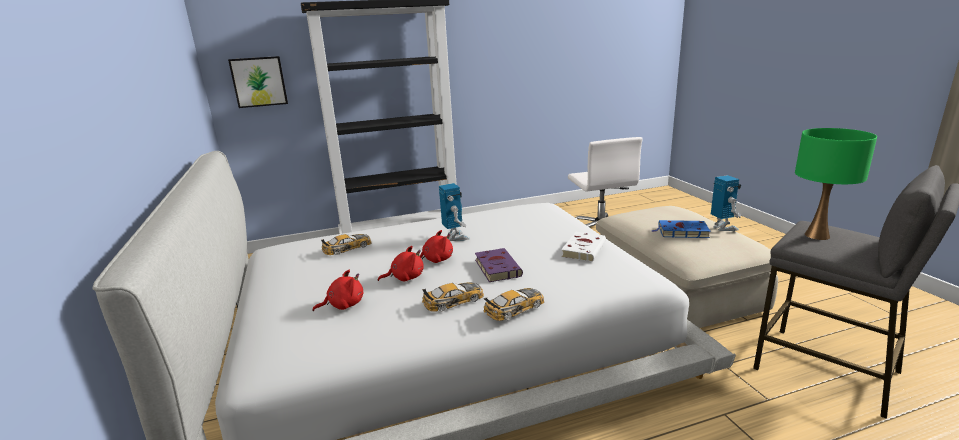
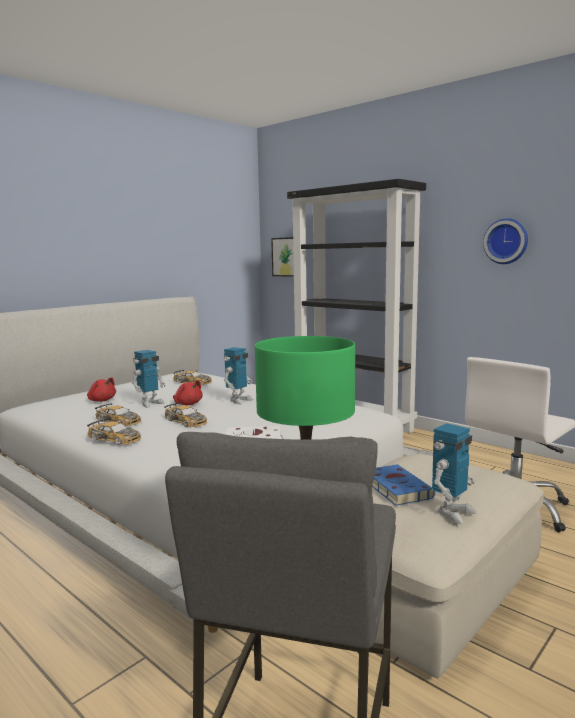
camera: 60 degrees right, 10 degrees down
(405, 278) = (150, 403): red plush toy -> toy robot
(497, 267) = (186, 421): purple book -> toy car
(505, 53) = (506, 241): none -> wall clock

